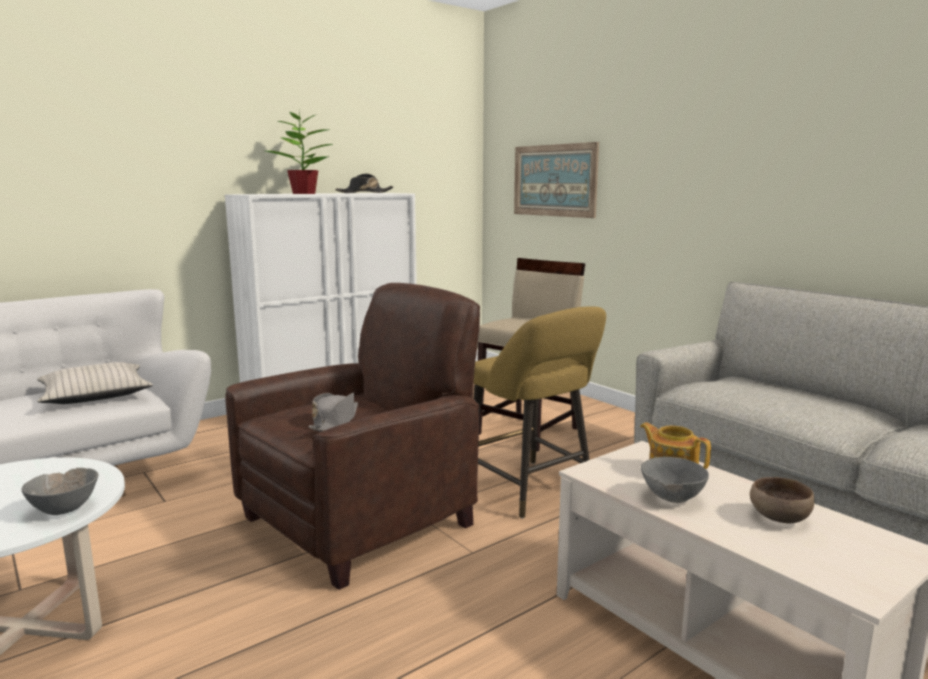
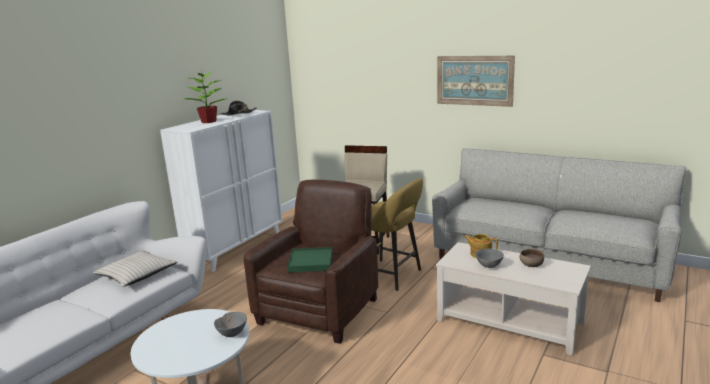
camera: 20 degrees left, 5 degrees up
(335, 421) = (310, 262): grey hat -> green tray
(554, 180) = (346, 91): picture -> picture (474, 80)

